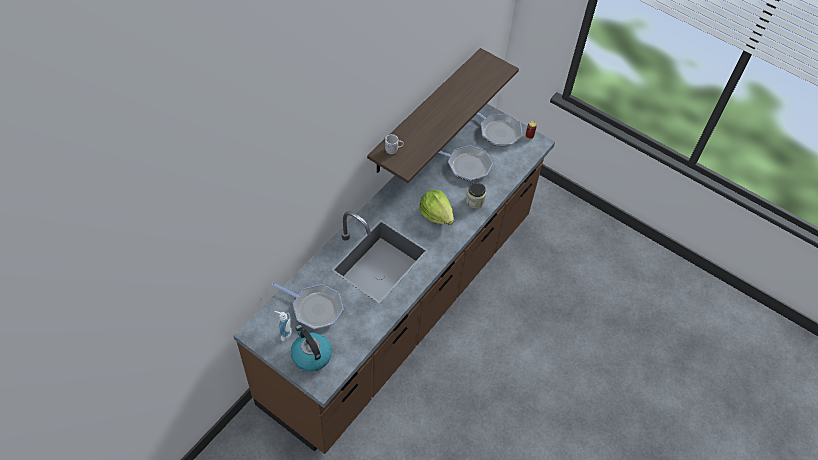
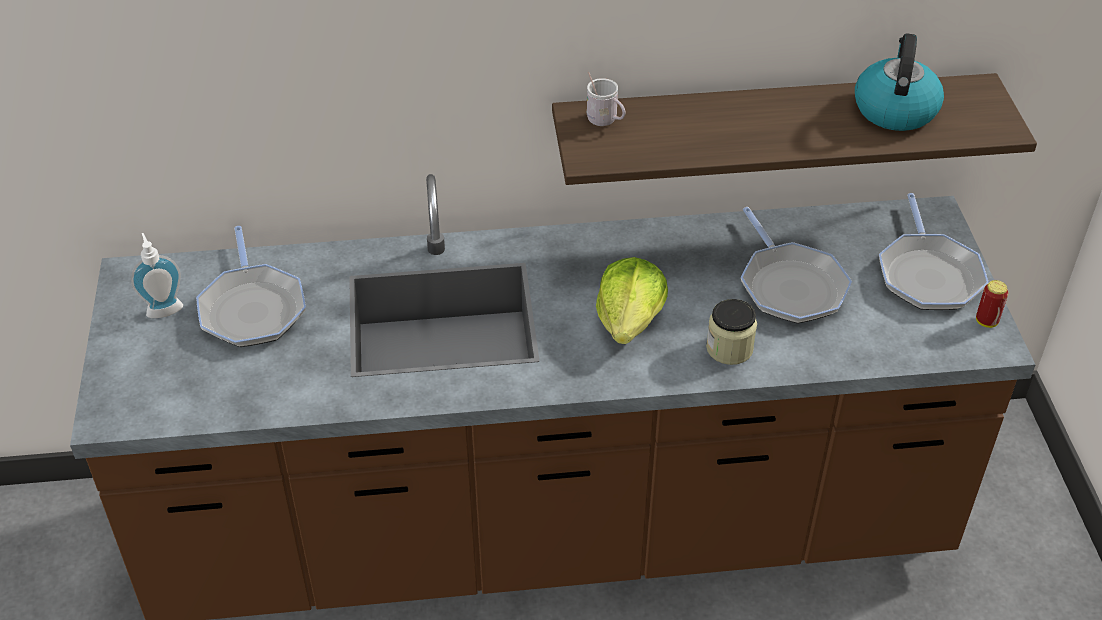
camera: 50 degrees right, 10 degrees down
(311, 355) = (153, 365): kettle -> kettle (894, 109)

